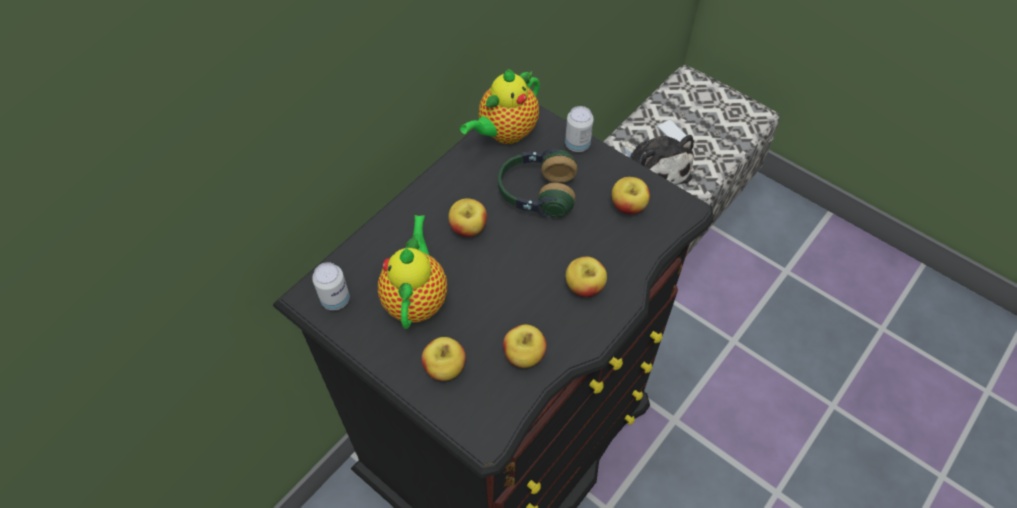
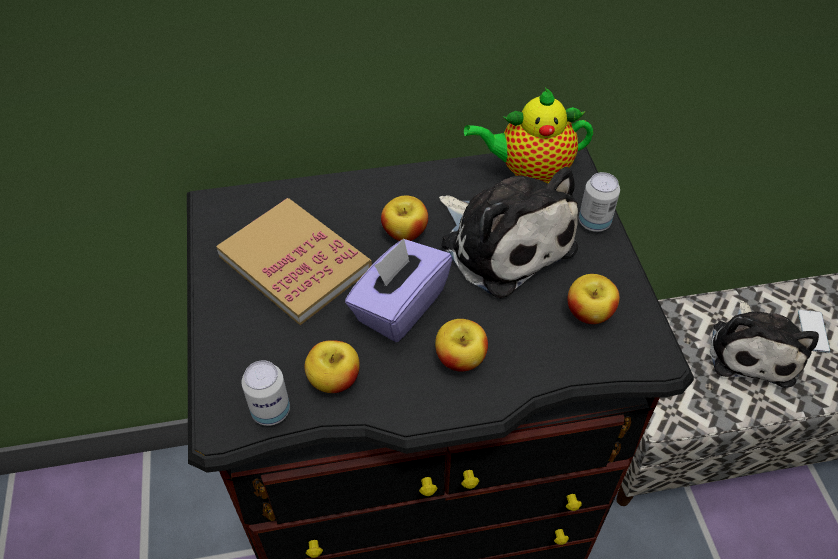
camera: 40 degrees right, 5 degrees down
(335, 300) = (230, 219): can -> can (271, 411)
(416, 298) = (295, 263): teapot -> book
(445, 368) = (254, 339): apple -> none
(515, 280) = (399, 306): none -> purple tissue box
(536, 193) = (503, 242): headphones -> plush toy

